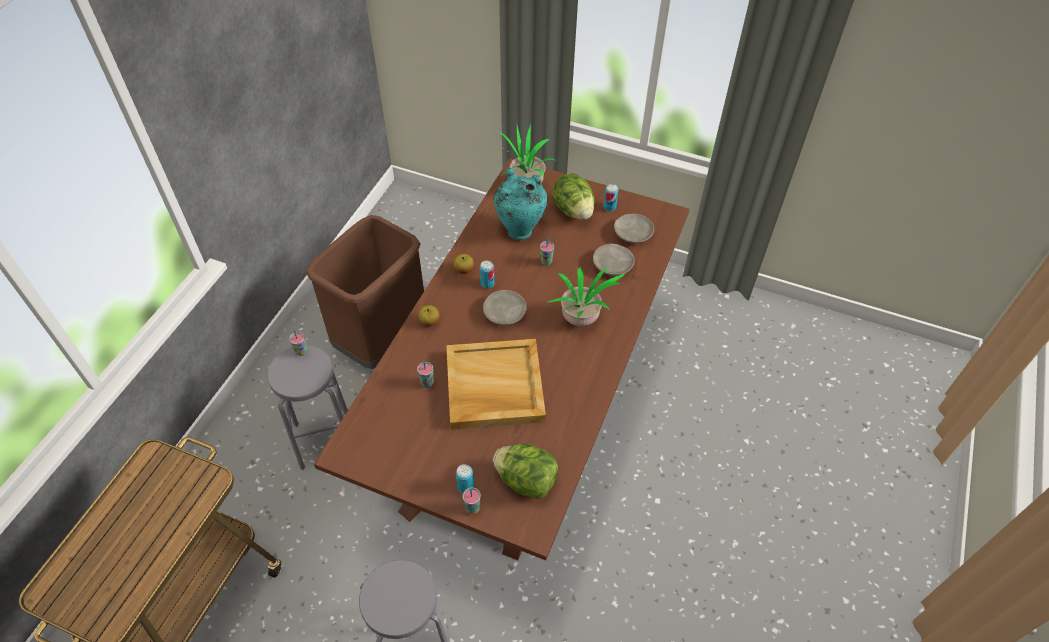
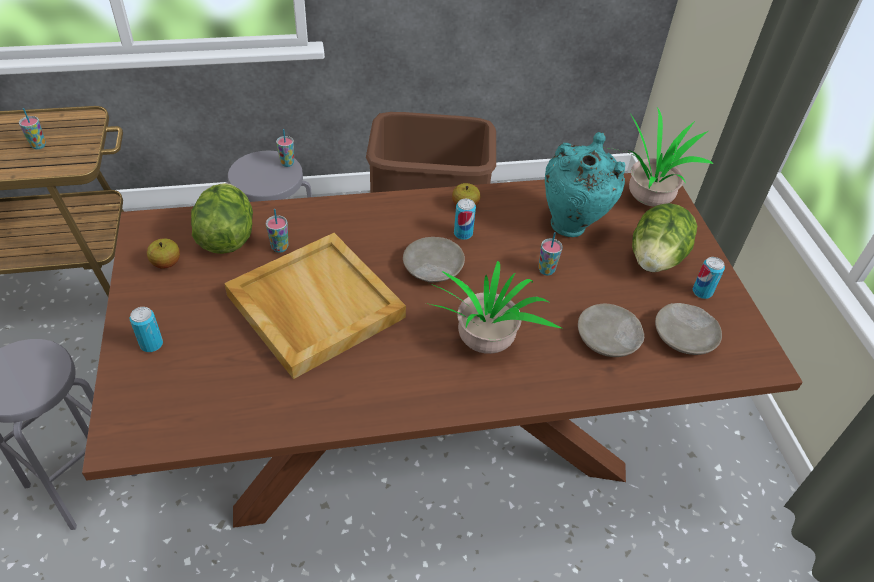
camera: 55 degrees right, 5 degrees down
(429, 322) = (367, 212): apple -> apple (166, 263)
(472, 508) = (123, 364): cup -> cup (38, 145)
(526, 481) = (190, 399): lettuce -> lettuce (226, 238)

